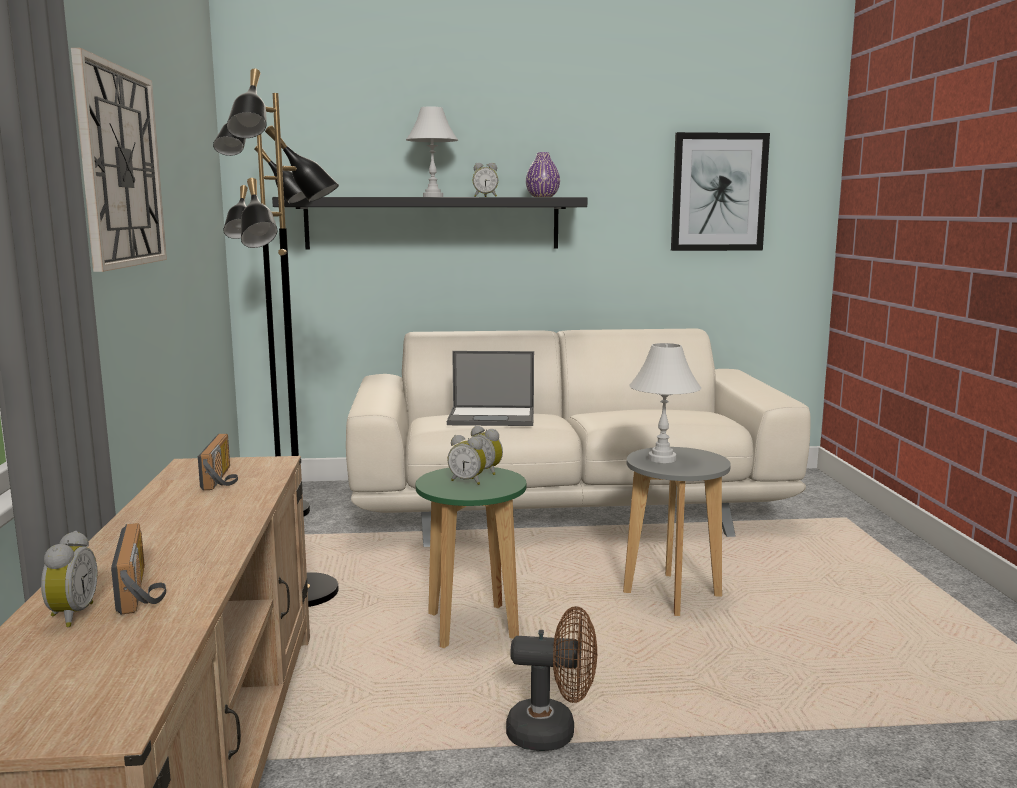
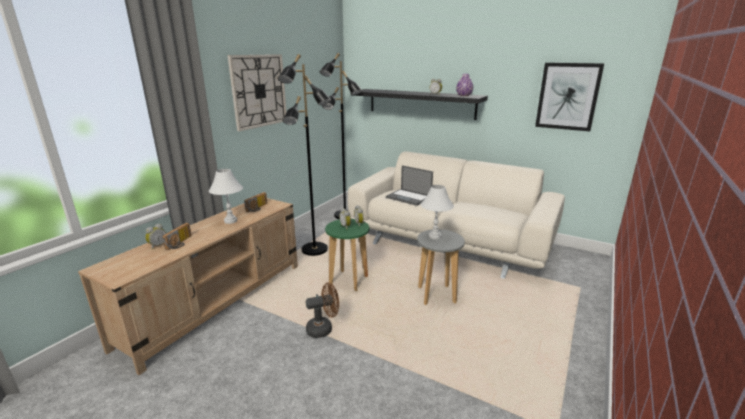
camera: 35 degrees right, 10 degrees up
(432, 197) = (417, 92): white table lamp -> white table lamp (230, 221)
(553, 732) = (323, 328): brown fan -> brown fan turned 60 degrees counterclockwise

